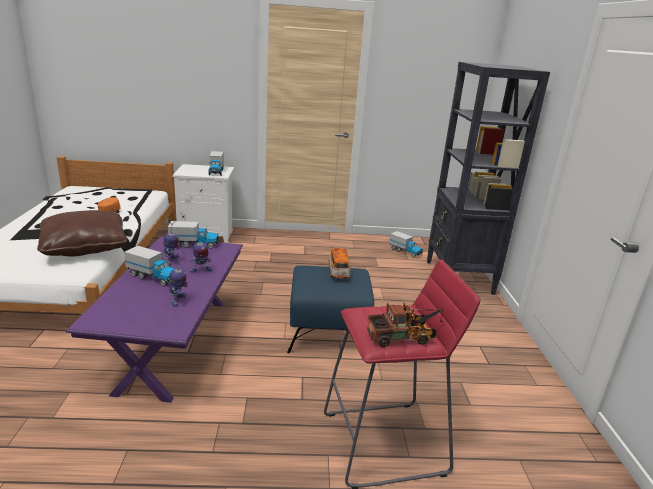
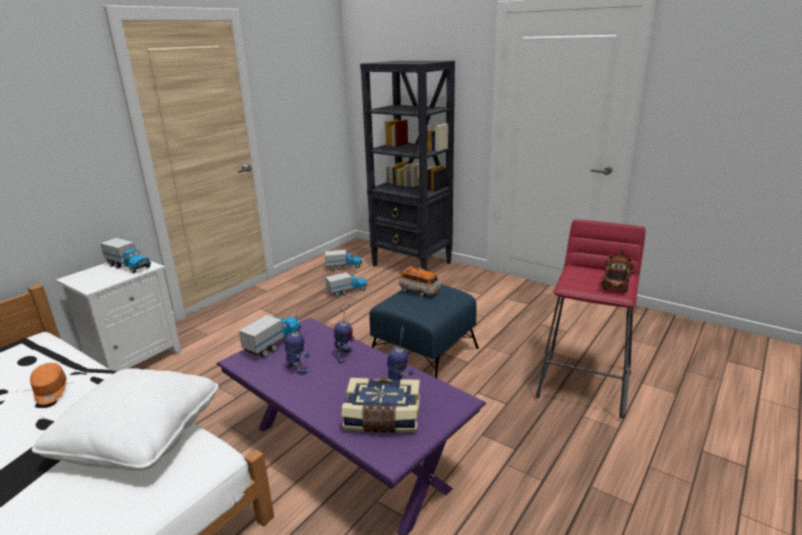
camera: 50 degrees left, 0 degrees up
(85, 247) = (139, 436): brown pillow -> white pillow
(134, 306) = (382, 418): none -> book
(154, 277) = (326, 389): toy truck -> toy truck (347, 291)

